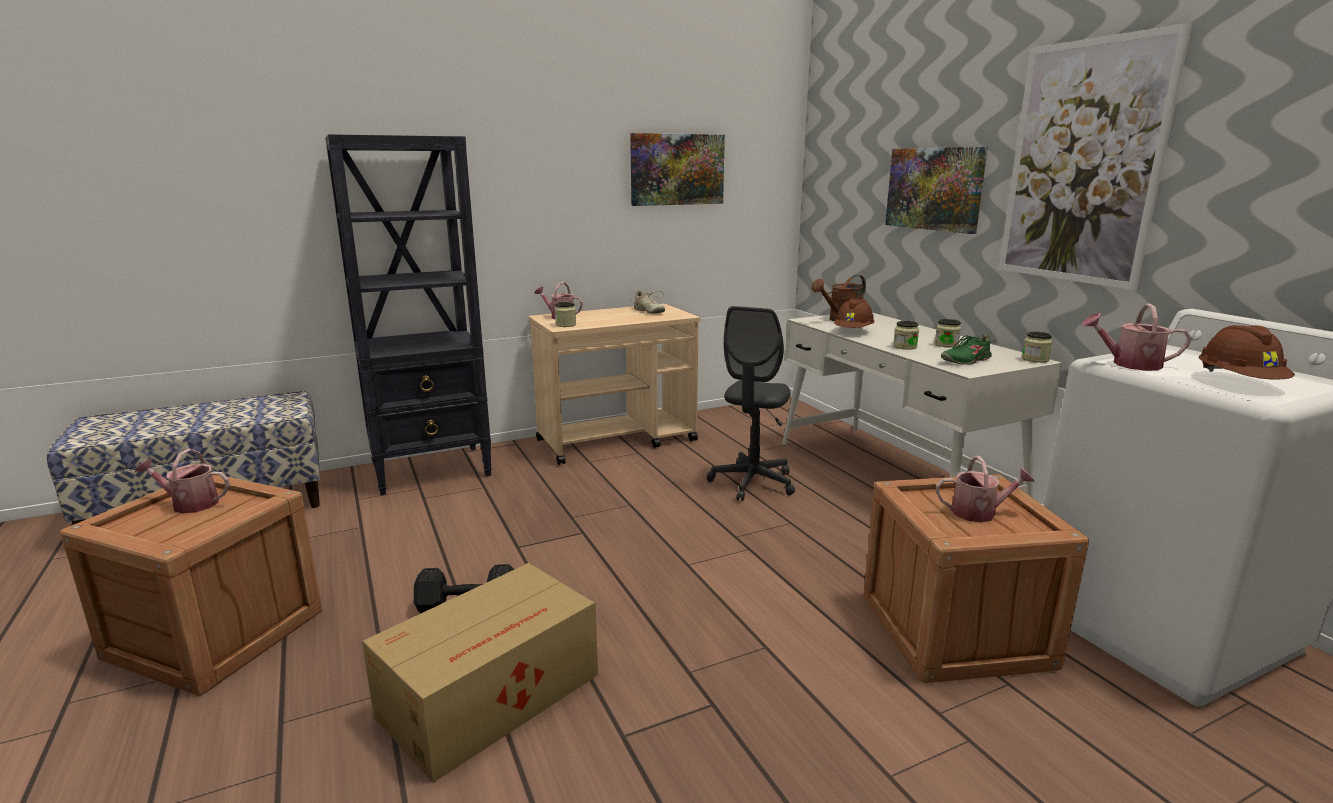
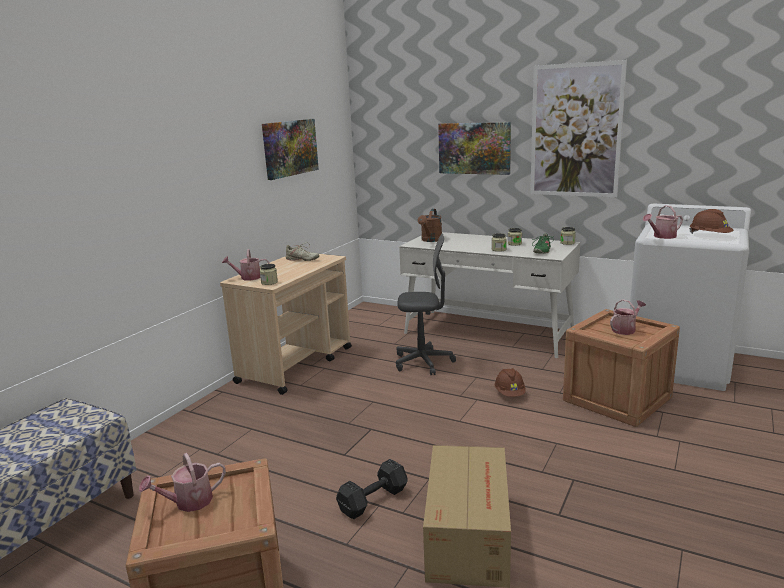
camera: 35 degrees left, 0 degrees up
(432, 470) = (186, 433): black bookcase -> none
(752, 483) = (423, 362): grey office chair -> grey office chair turned 75 degrees counterclockwise
(853, 331) = (454, 246): brown hard hat -> brown hard hat (510, 394)

